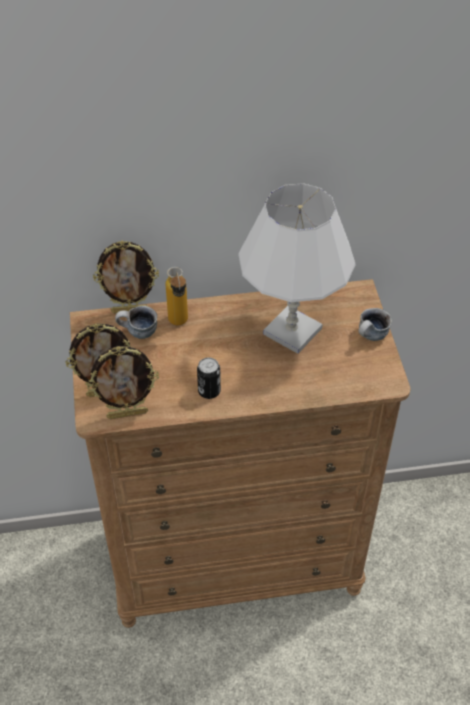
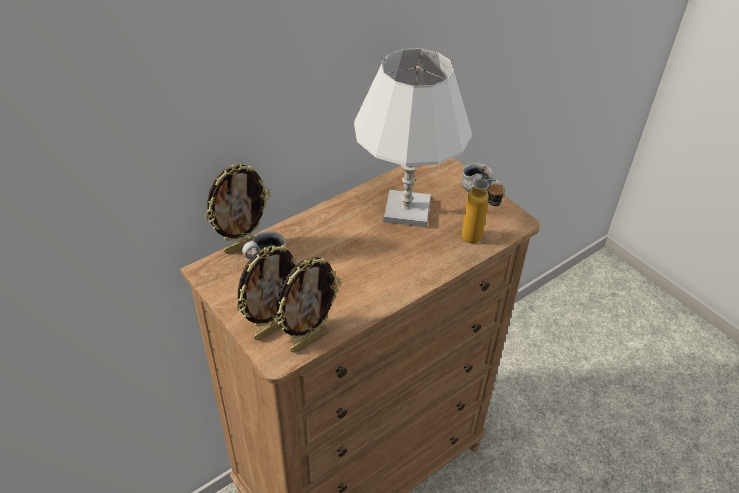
camera: 30 degrees left, 5 degrees down
(179, 325) = (301, 241): bottle -> bottle (478, 242)
(209, 391) = (372, 288): can -> none

